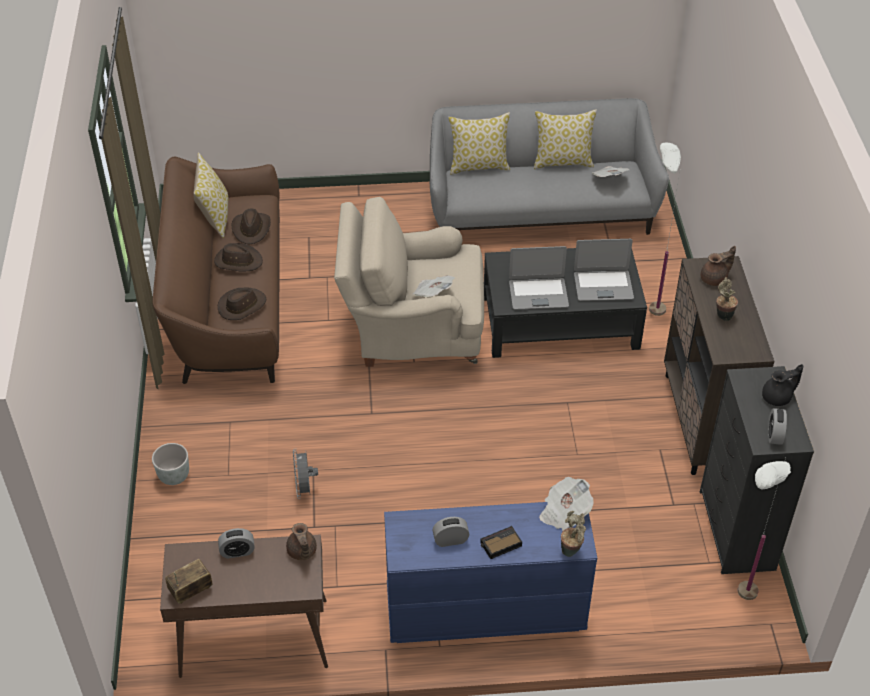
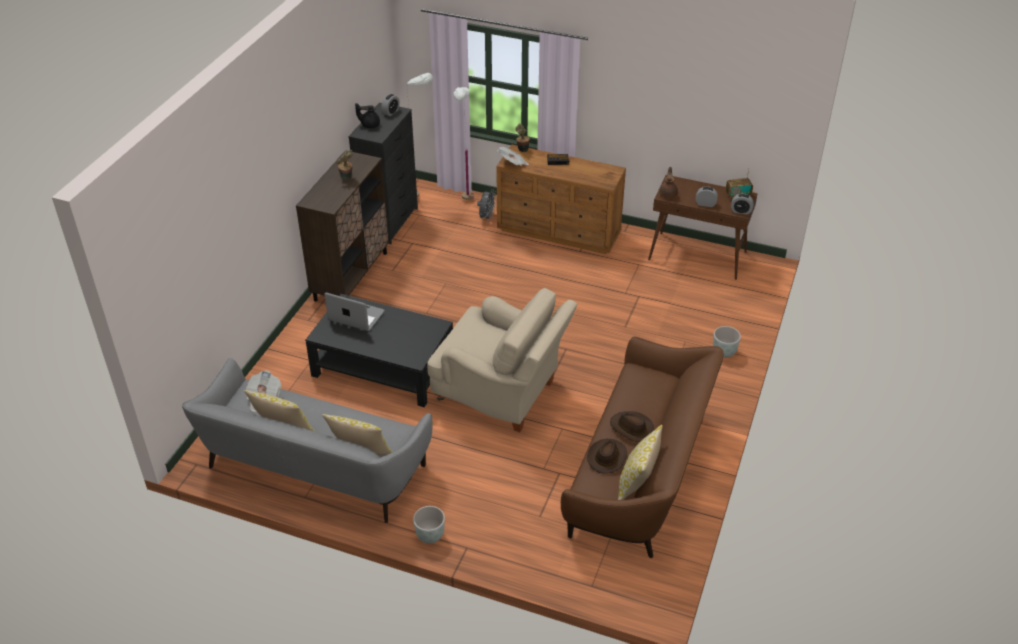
camera: 155 degrees left, 5 degrees down
(242, 305) = (642, 388): brown hat -> none
(305, 488) = (635, 318): grey fan -> grey fan (486, 217)
(396, 194) = (429, 535): none -> grey planter
(433, 294) = (492, 330): newspaper -> none
(450, 540) = (583, 169): alarm clock -> alarm clock (741, 211)
(484, 609) = (559, 231): blue dresser -> brown dresser
(538, 294) = (408, 326): laptop -> none
(651, 303) = (304, 358): white floor lamp -> white floor lamp (466, 205)
(715, 279) = (327, 197): brown teapot -> none

